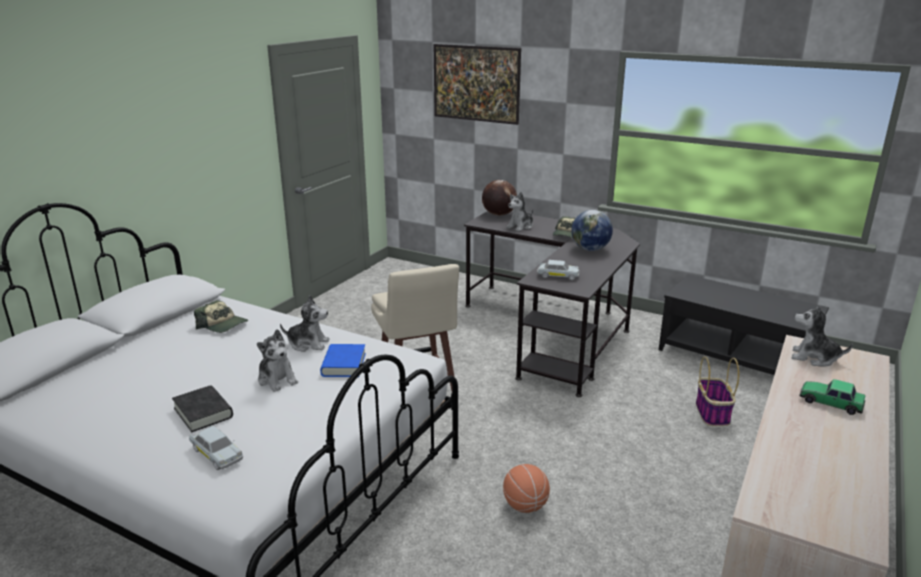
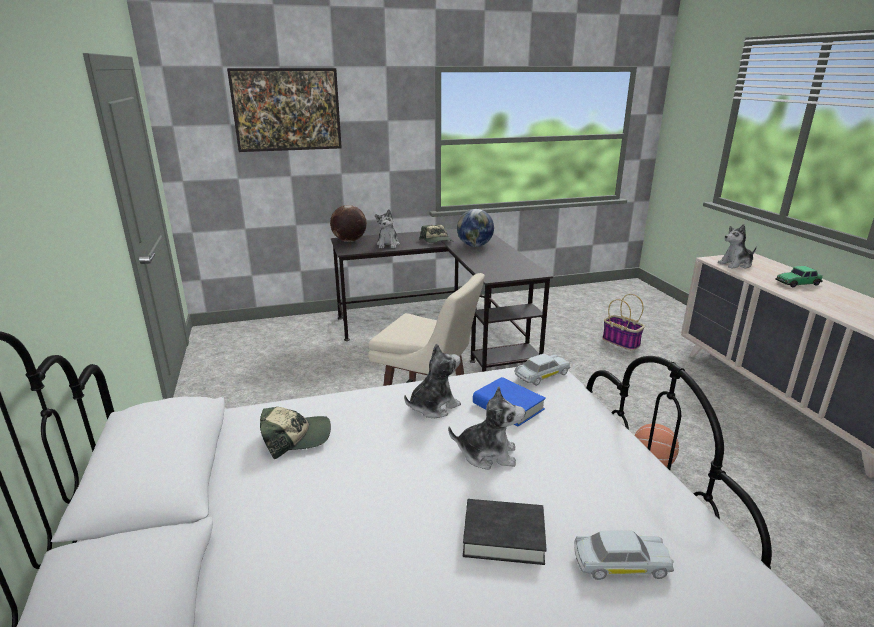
camera: 45 degrees left, 0 degrees up
(558, 275) = (499, 269): white toy car -> white toy car (542, 375)
(734, 357) = (570, 304): black coffee table -> none

